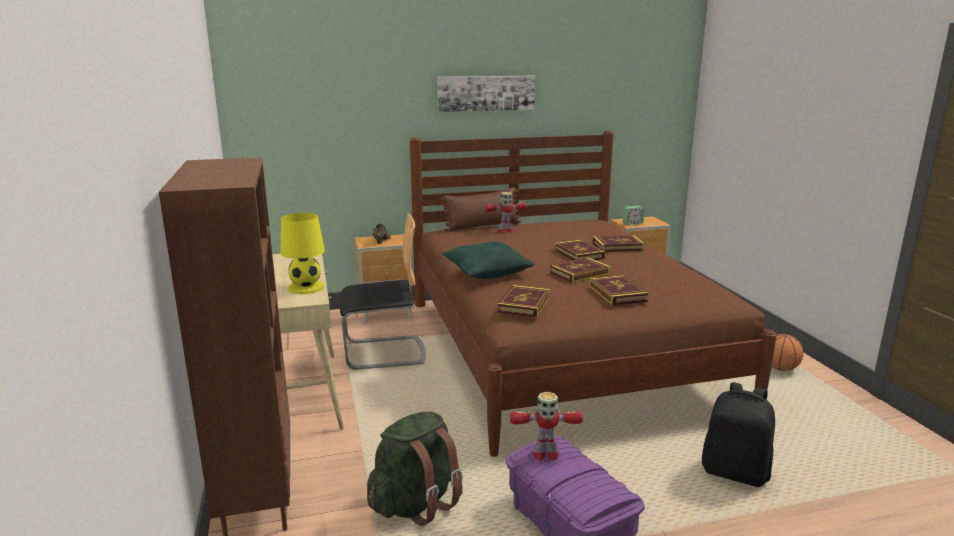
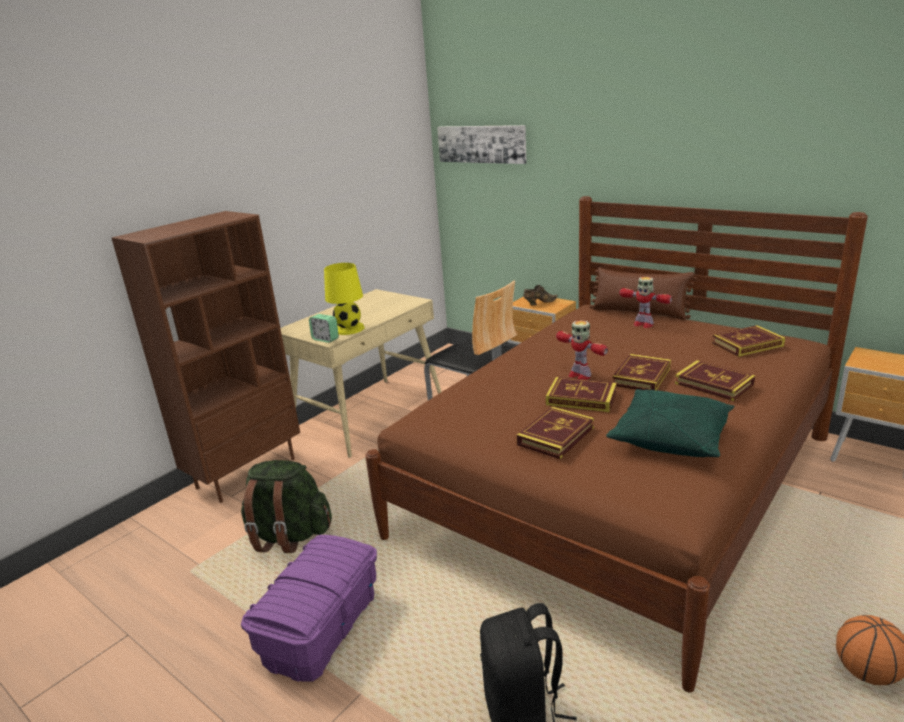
camera: 55 degrees right, 5 degrees up
(486, 93) = (679, 148): picture -> picture (481, 144)
(486, 272) = (510, 363): green pillow -> green pillow (670, 437)
(524, 305) = (453, 407): book -> book (747, 344)
(545, 454) = (325, 550): toy robot -> toy robot (579, 375)
(632, 224) = (871, 362): alarm clock -> alarm clock (325, 339)

